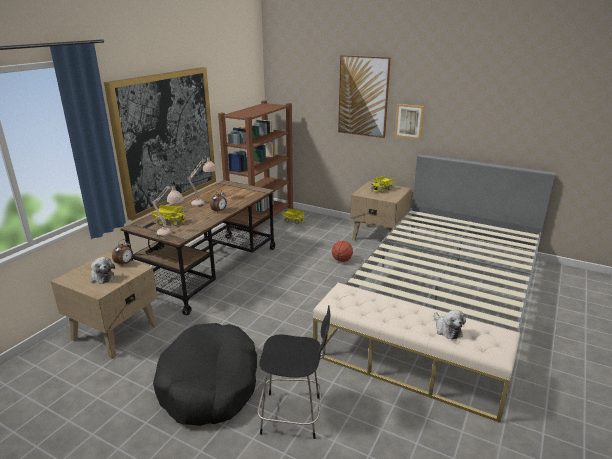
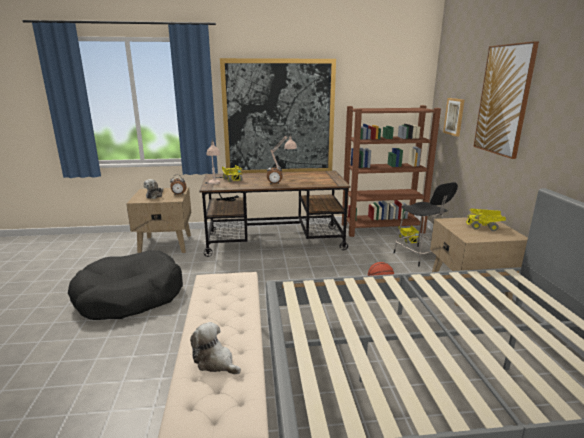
camera: 55 degrees right, 5 degrees down
(293, 415) = (109, 348): black chair -> black chair (419, 256)
(409, 121) = (545, 137): picture -> picture (454, 116)
(447, 330) = (215, 362): plush toy -> plush toy turned 90 degrees clockwise

